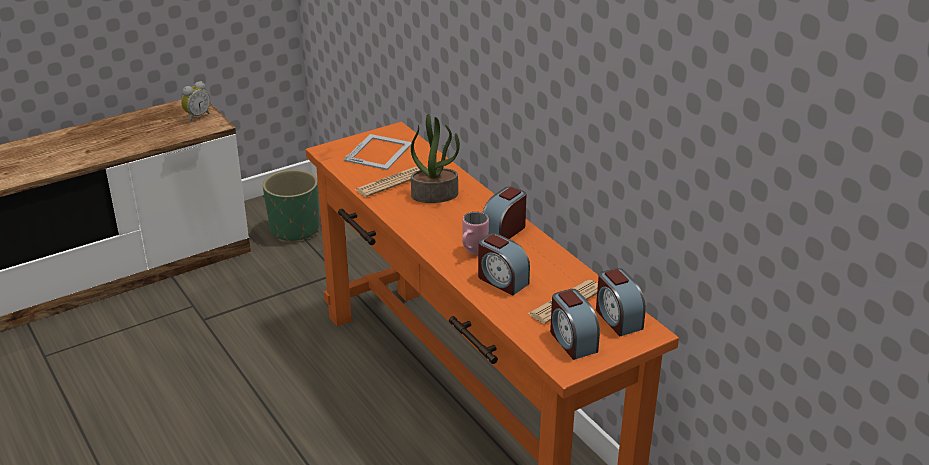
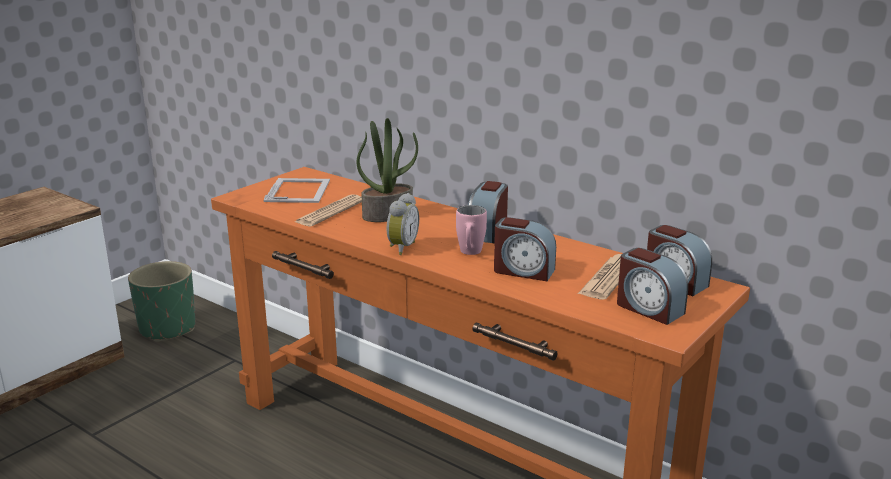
camera: 20 degrees left, 10 degrees down
(197, 116) = (47, 204): alarm clock -> alarm clock (401, 248)

